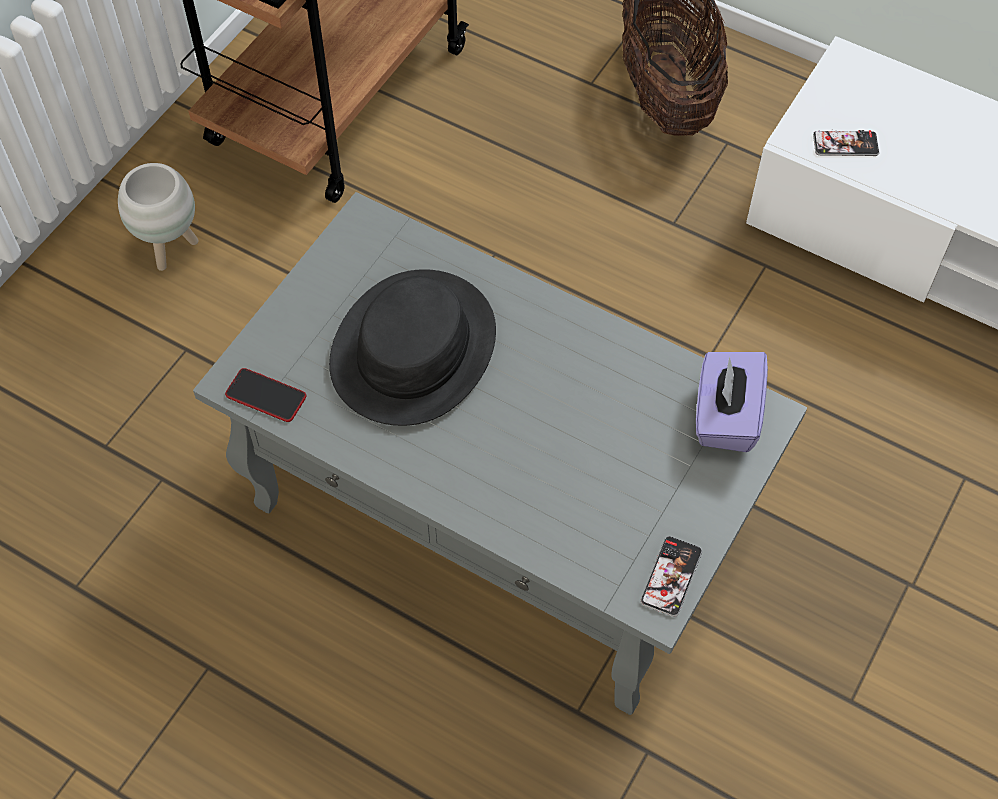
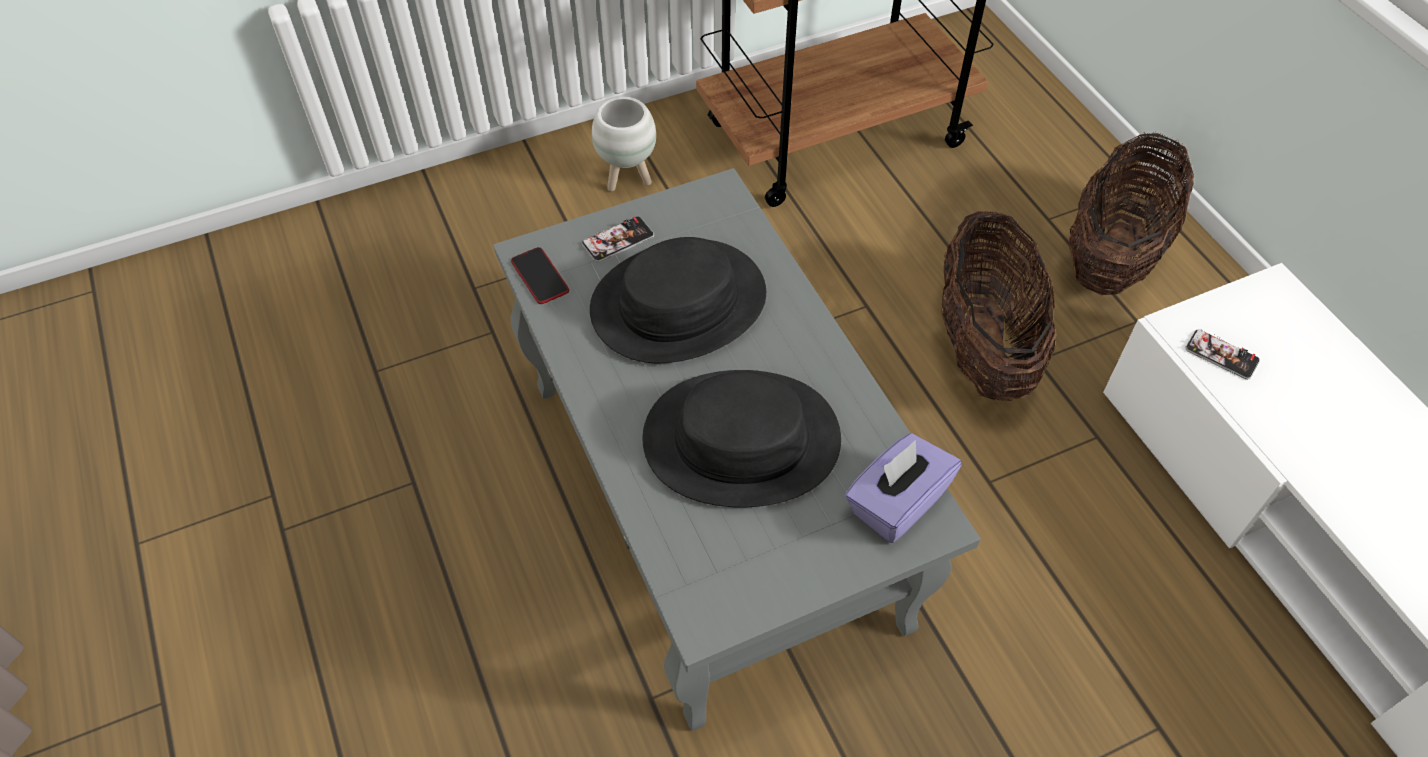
camera: 35 degrees right, 5 degrees down
(565, 438) = (741, 439): none -> black hat
(620, 235) = (983, 346): none -> basket
(671, 576) = (736, 606): phone -> phone (618, 240)

